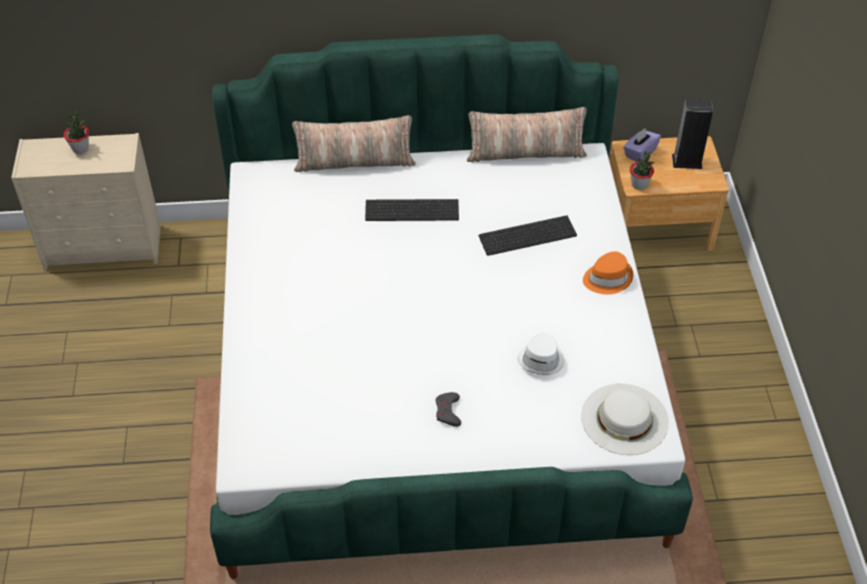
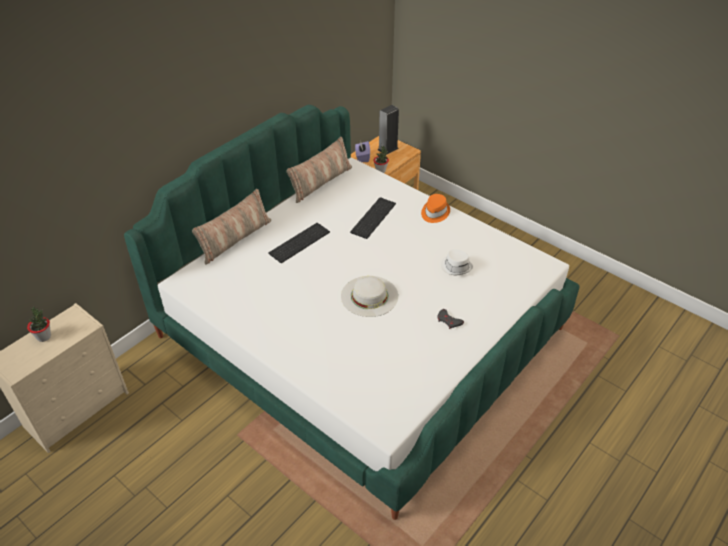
camera: 45 degrees left, 5 degrees down
(624, 419) = (525, 266): white hat -> white hat (369, 296)

